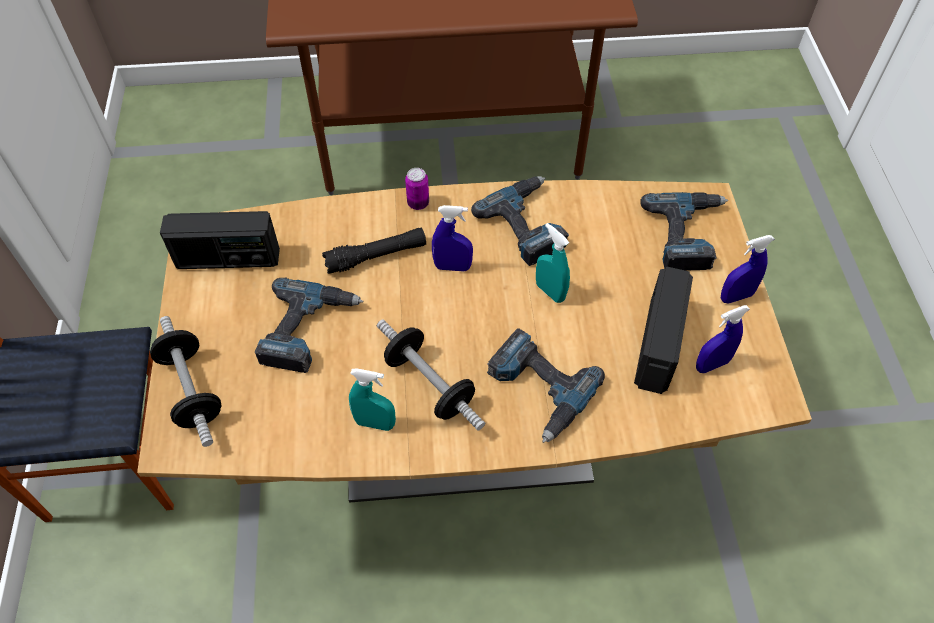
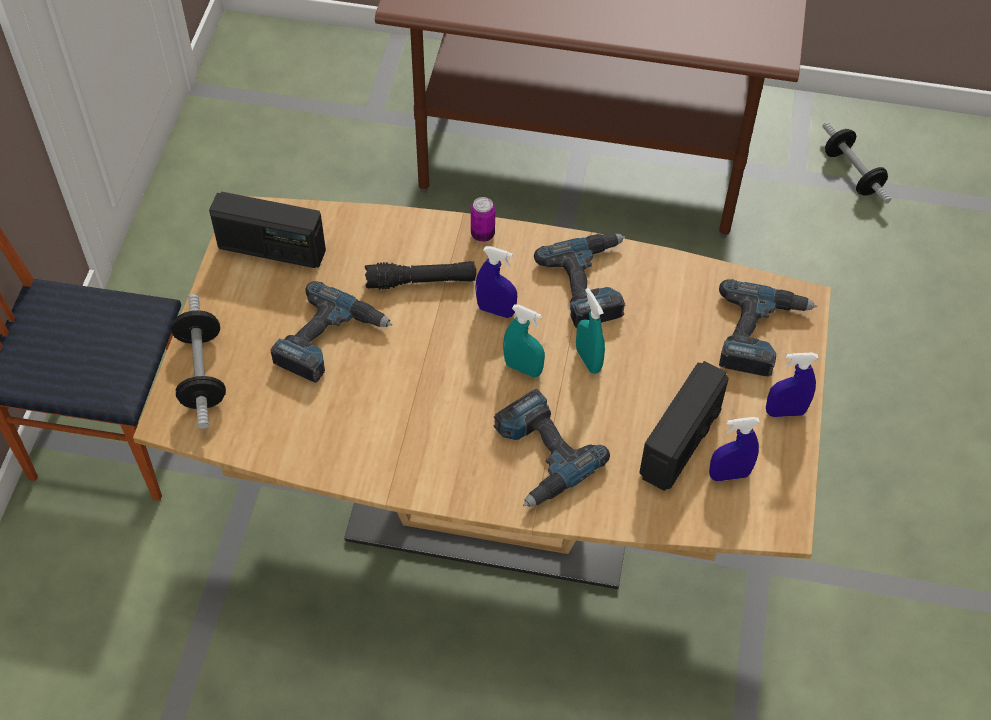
camera: 15 degrees right, 0 degrees up
(375, 423) = (367, 448): turquoise spray bottle -> turquoise spray bottle (523, 368)
(429, 384) = (433, 424): dumbbell -> dumbbell (852, 173)

